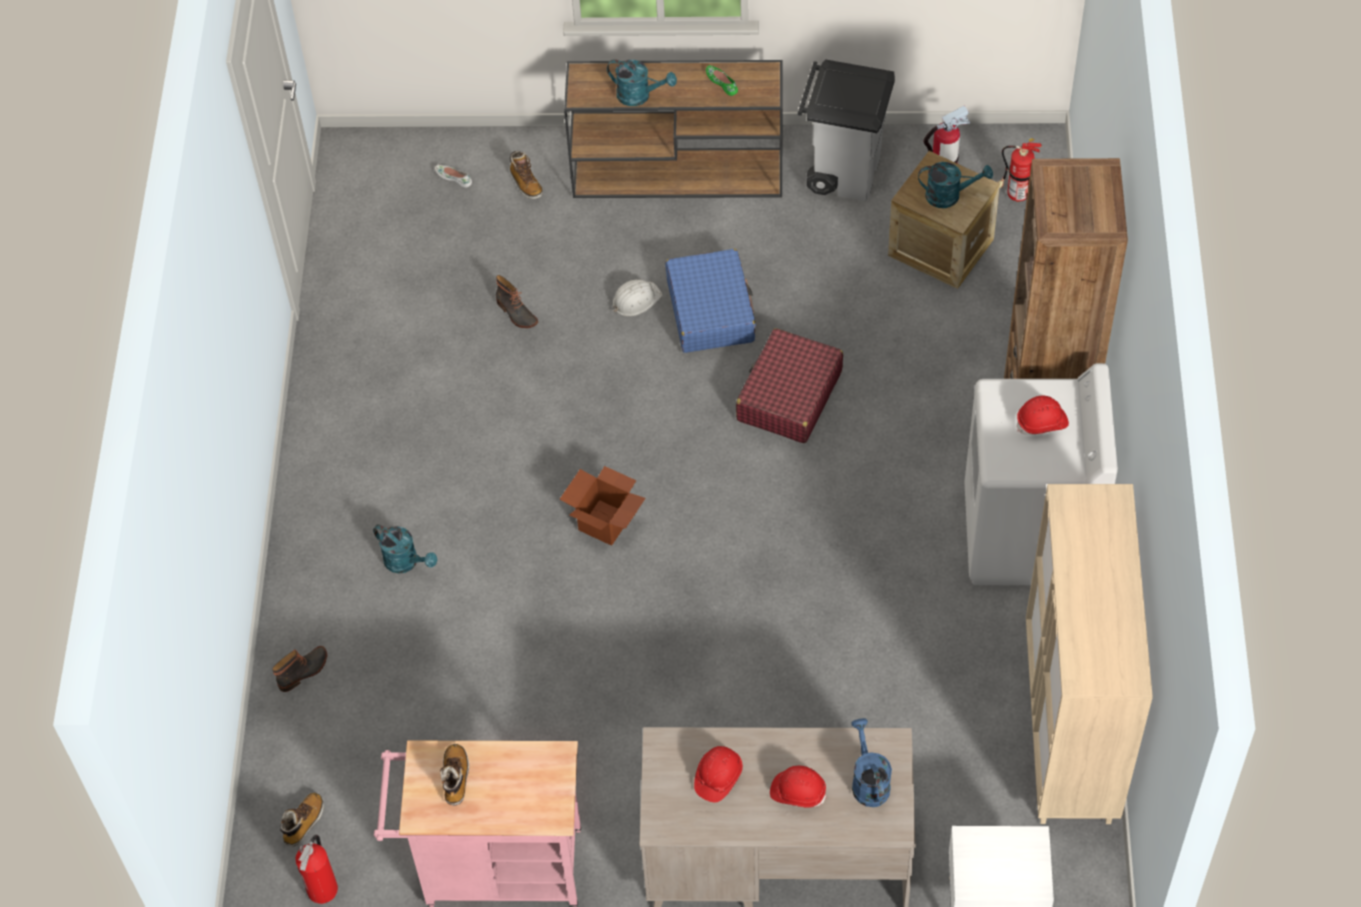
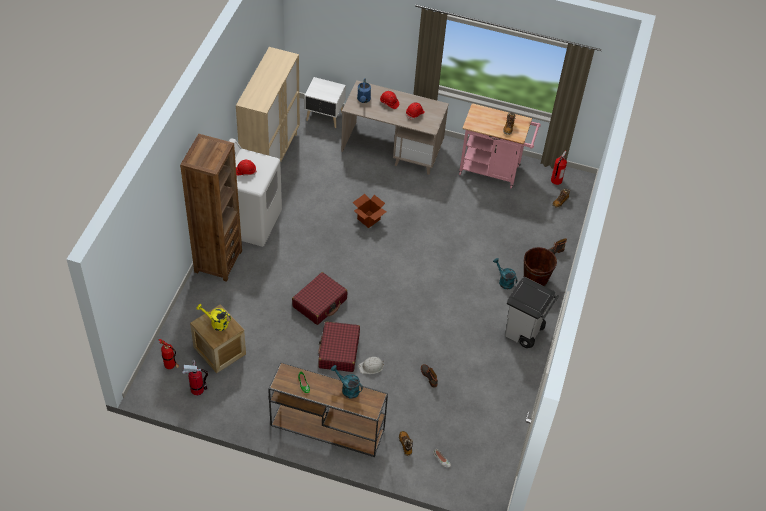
camera: 170 degrees left, 5 degrees down
(335, 588) = (535, 279): none -> brown bucket
(605, 523) = (417, 273): cardboard box -> cardboard box (368, 219)
(710, 310) = (338, 351): blue suitcase -> red suitcase
(844, 171) = (245, 403): grey trash can -> grey trash can (524, 332)
(949, 195) = (216, 323): turquoise watering can -> yellow watering can

